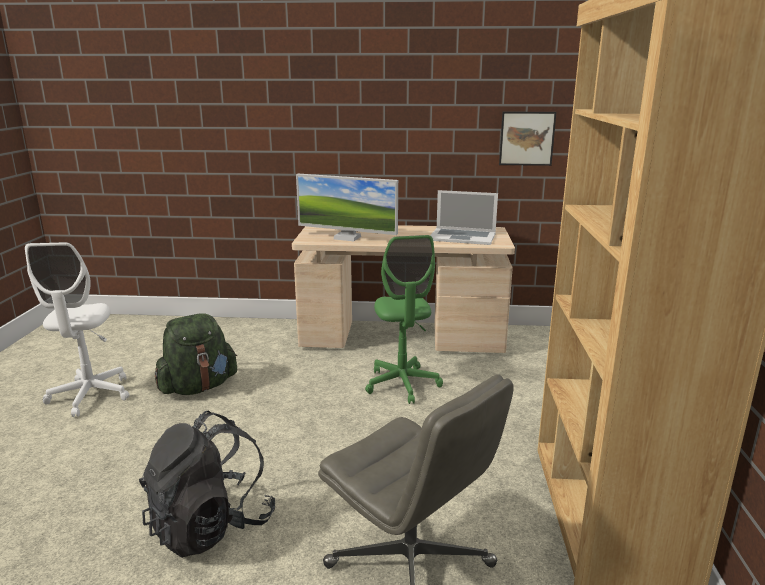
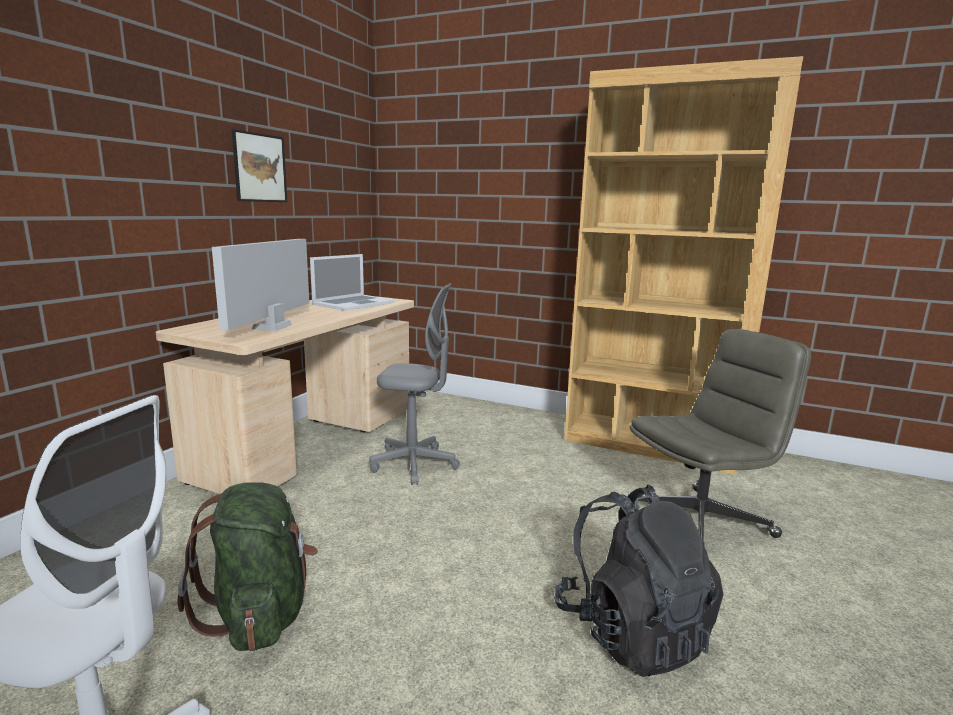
camera: 70 degrees left, 5 degrees down
(347, 238) = (272, 327): monitor -> monitor turned 150 degrees clockwise
(402, 384) = (414, 464): green office chair -> grey office chair
(527, 138) = (346, 200): picture -> picture (260, 168)

